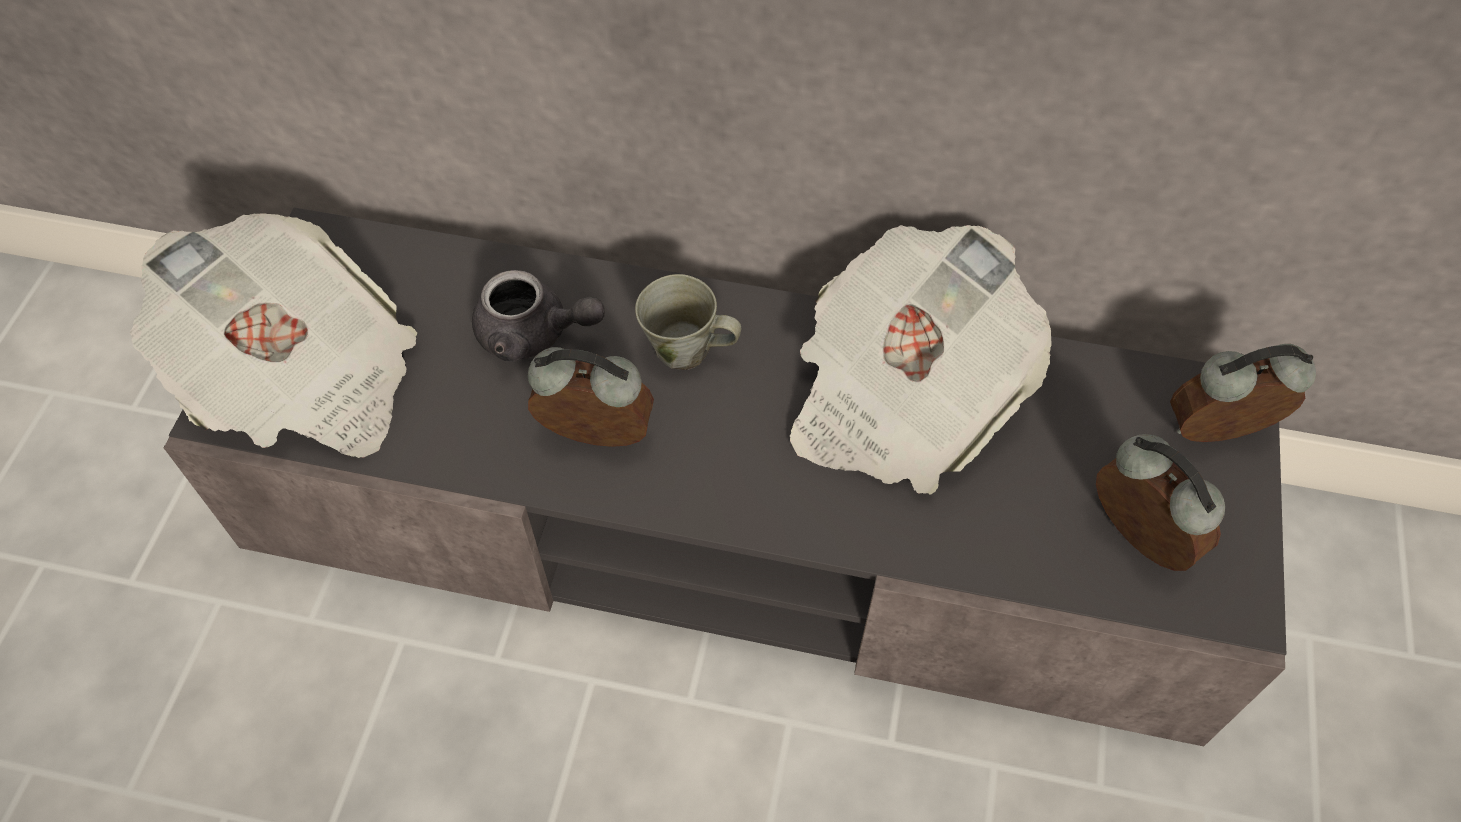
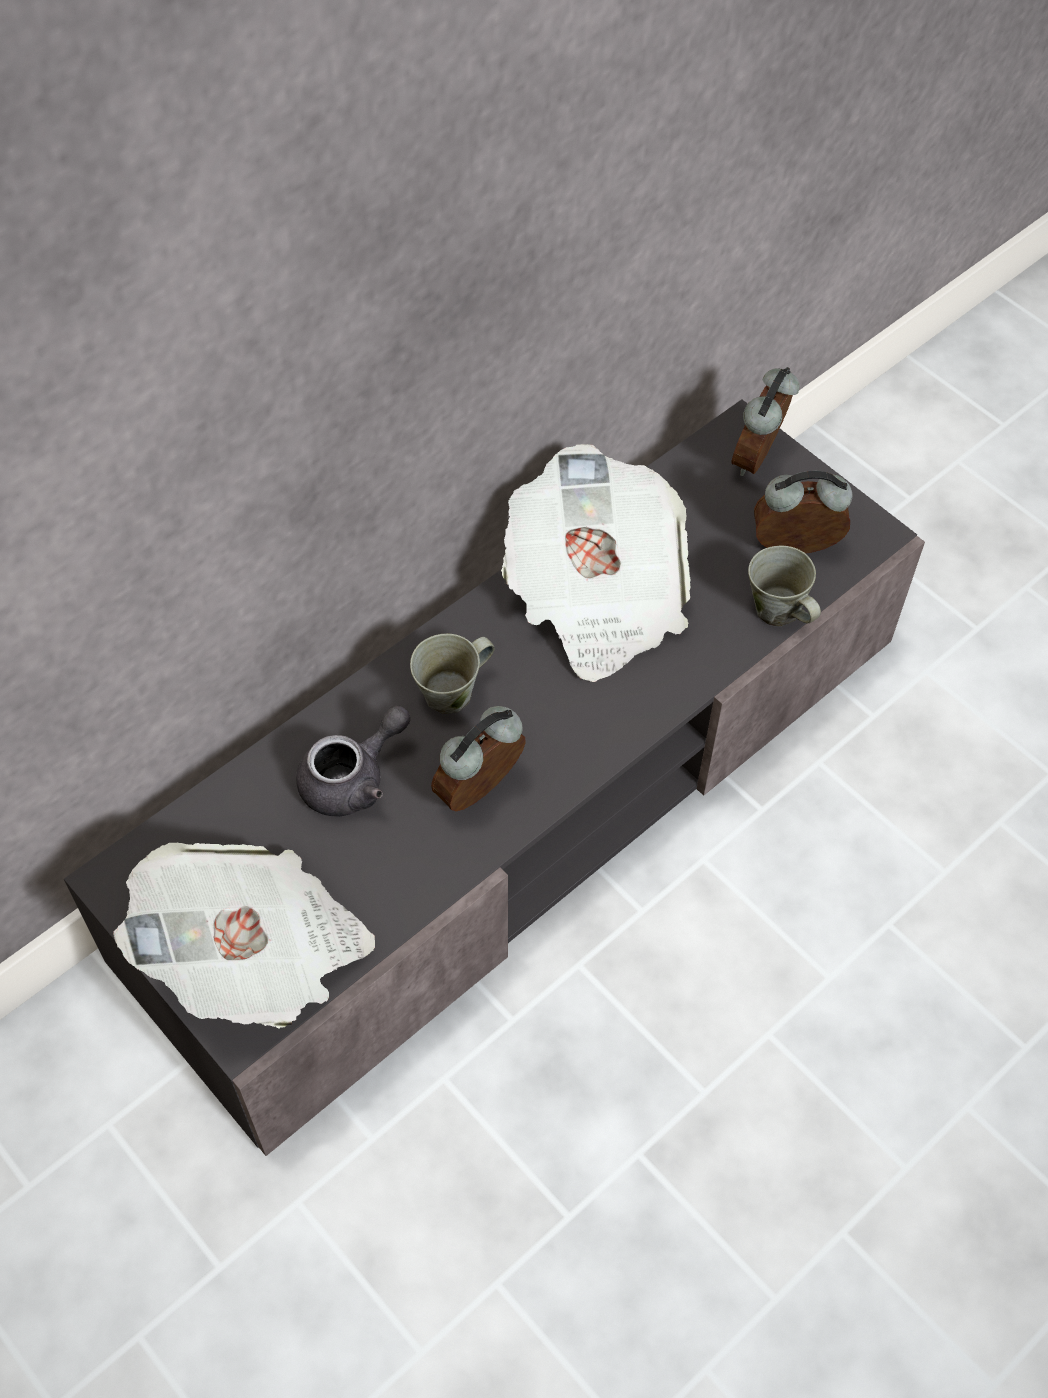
camera: 55 degrees left, 0 degrees up
(1039, 571) = (778, 611): none -> grey mug

